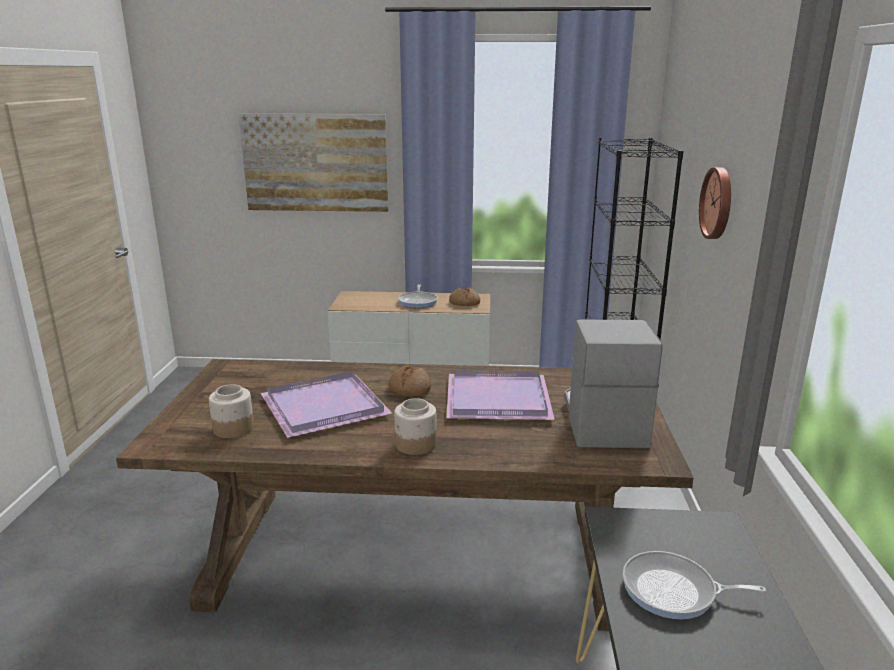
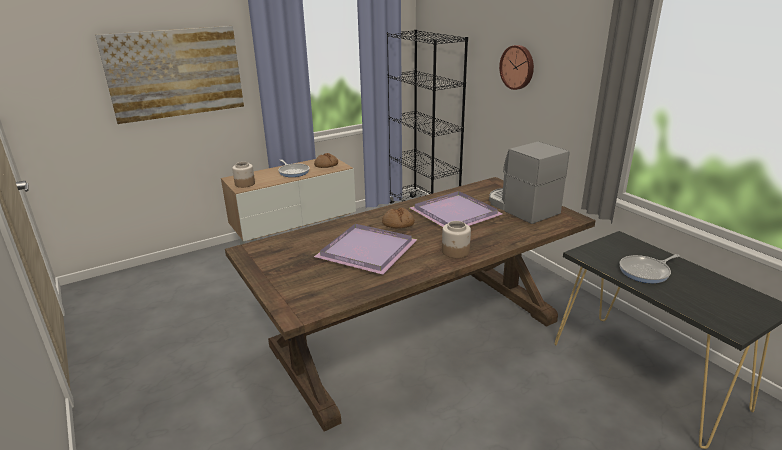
camera: 35 degrees left, 5 degrees up
(233, 429) = (332, 284): jar -> jar (244, 184)

